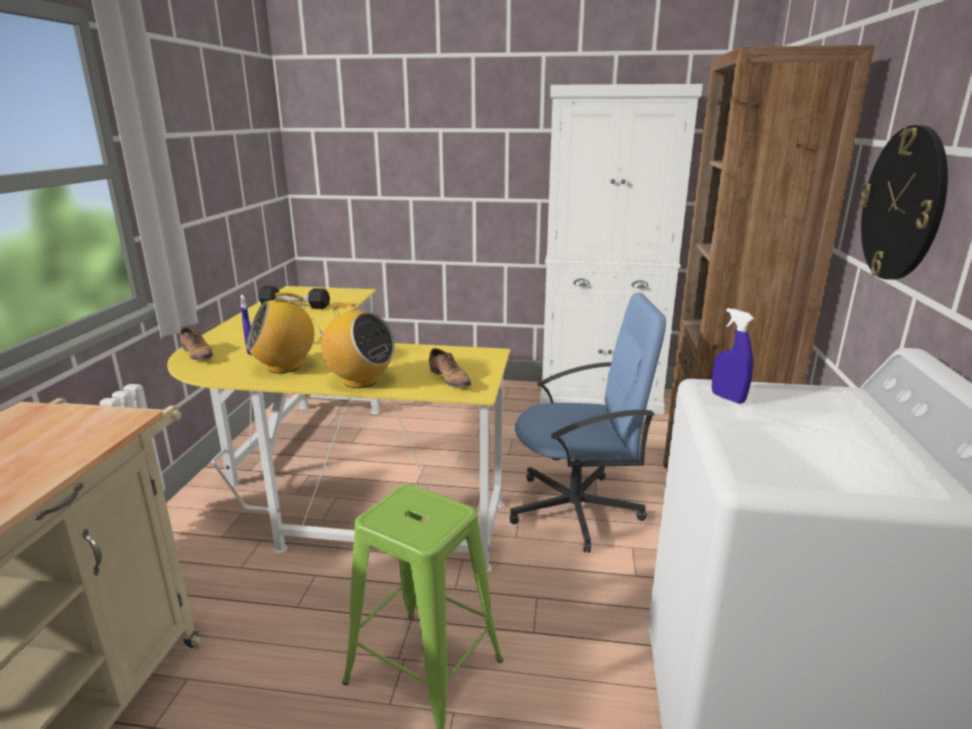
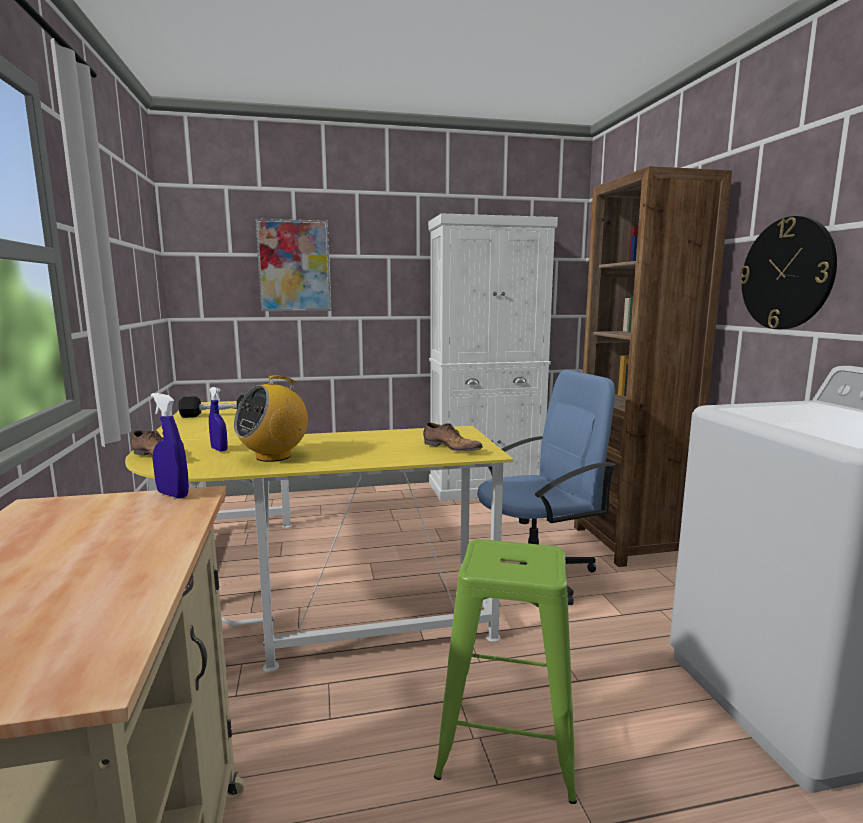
camera: 20 degrees left, 10 degrees down
(360, 381) = (369, 458): radio -> none
(405, 142) = (294, 266): none -> picture
(727, 398) = (750, 411): blue spray bottle -> blue spray bottle (172, 494)

